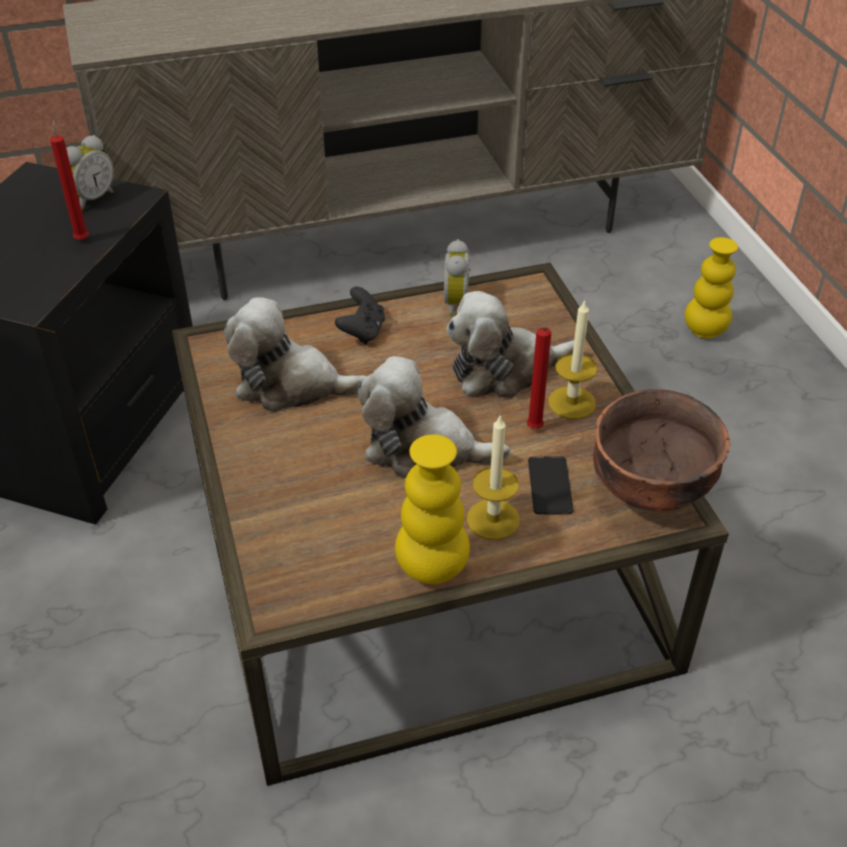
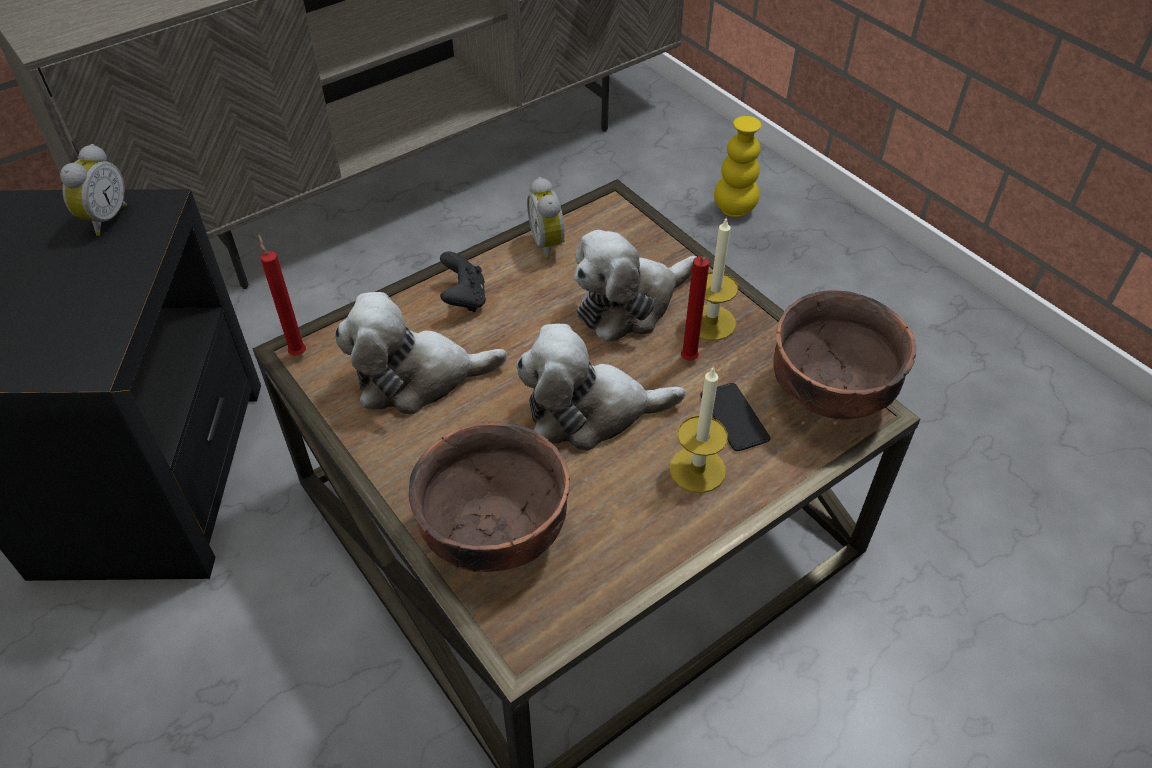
camera: 20 degrees left, 5 degrees up
(82, 239) = (116, 270): red candle -> red candle (297, 352)
(293, 520) = (494, 532): none -> brown bowl
(432, 568) = (664, 541): yellow vase -> none

